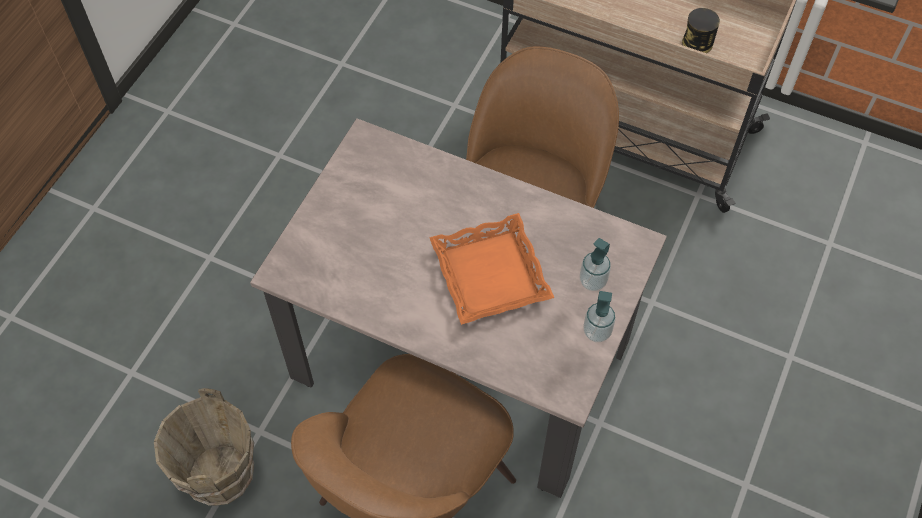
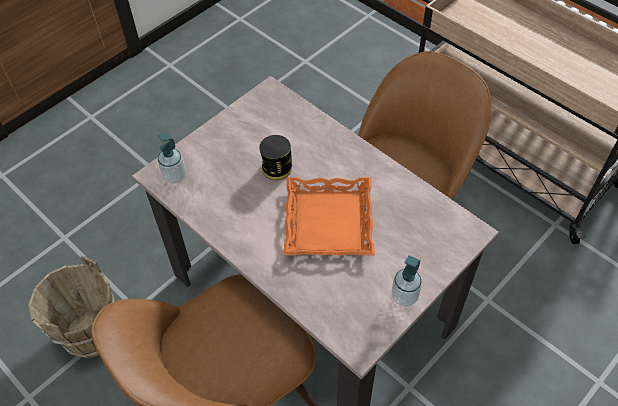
camera: 20 degrees right, 5 degrees down
(593, 281) = (417, 252): soap dispenser -> soap dispenser (174, 176)
(697, 43) = (580, 85): can -> can (277, 168)

